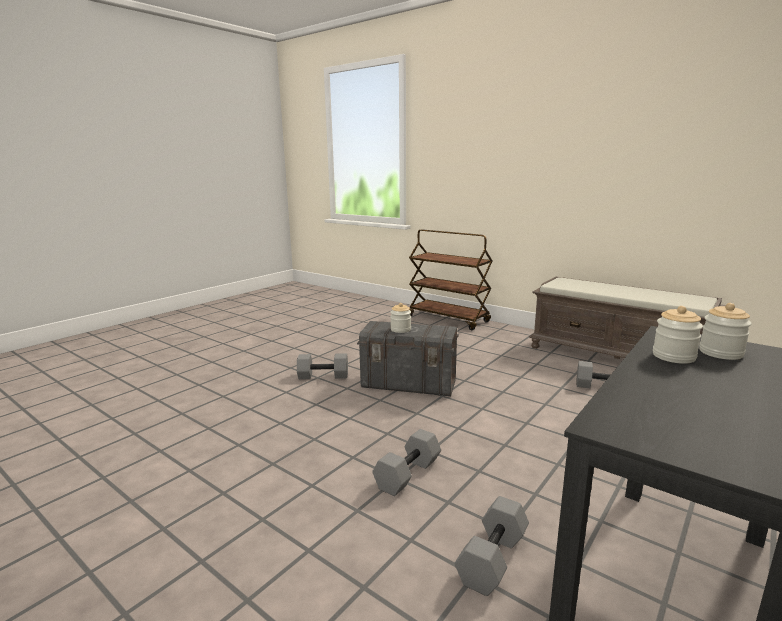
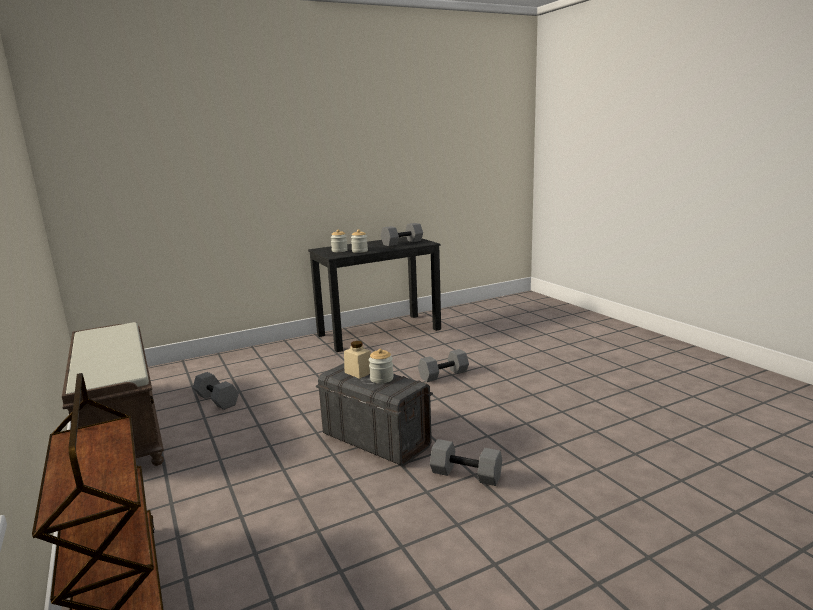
camera: 155 degrees left, 0 degrees up
(426, 331) = (358, 372): none -> beige jar
(493, 560) = (432, 345): grey dumbbell -> grey dumbbell (402, 242)

